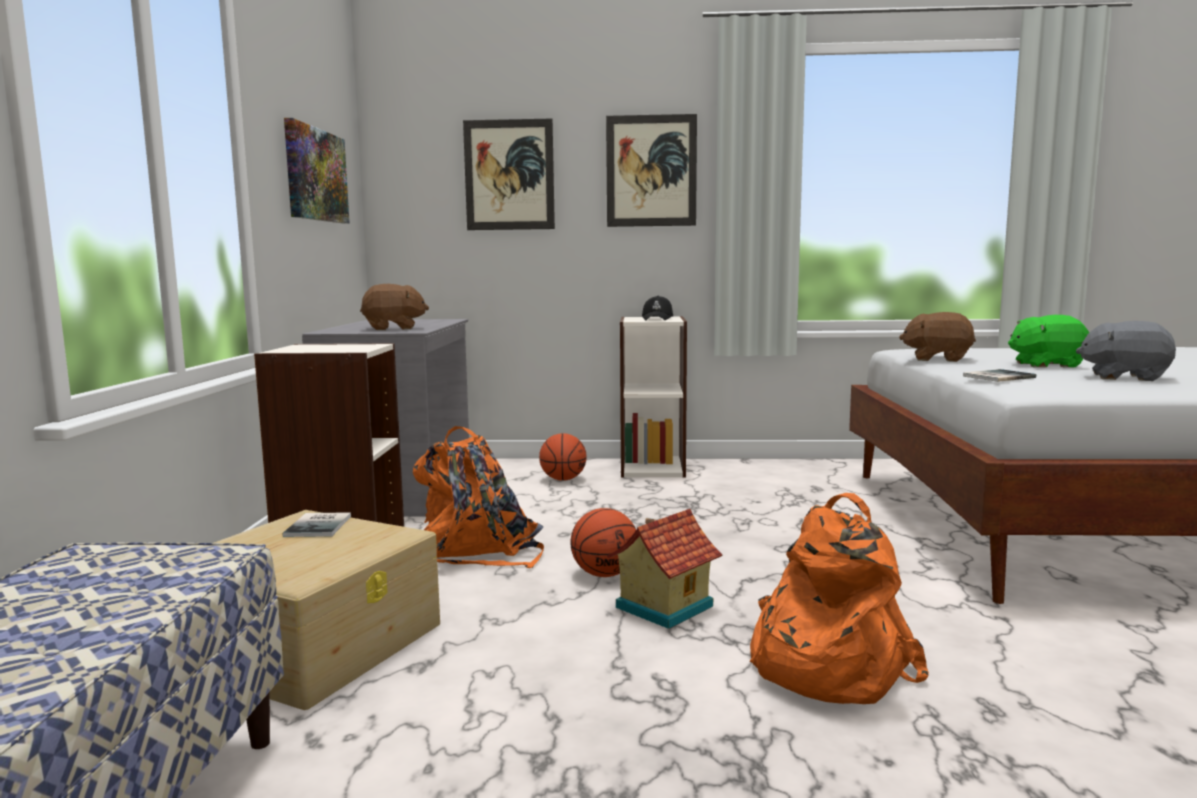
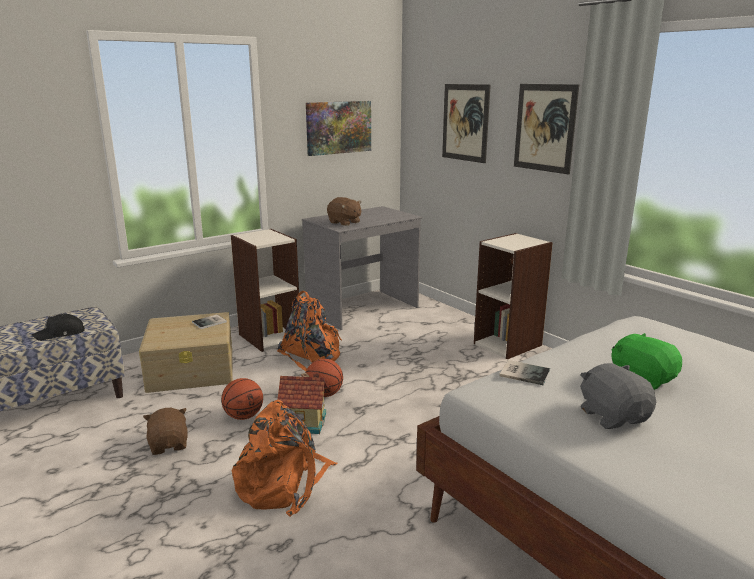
camera: 50 degrees right, 10 degrees up
(563, 479) = (442, 332): basketball -> basketball (243, 416)
(658, 319) = (516, 243): black cap -> black cap (60, 334)
(937, 359) = (597, 341): brown plush toy -> brown plush toy (169, 445)

